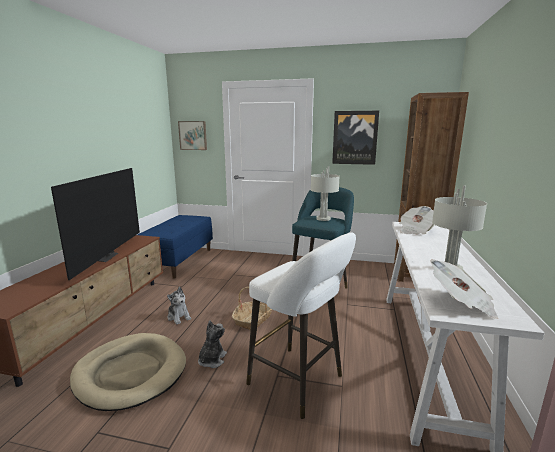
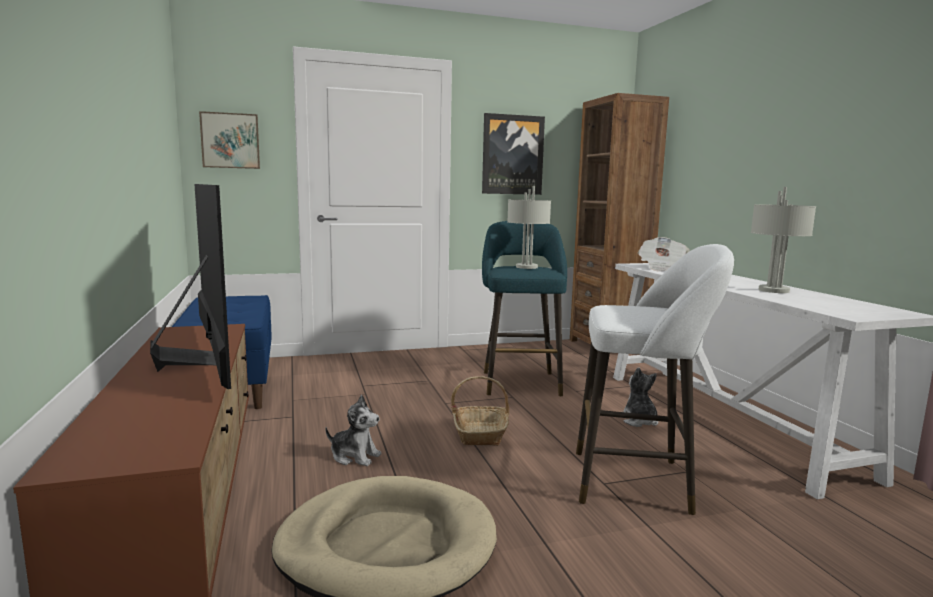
camera: 30 degrees left, 5 degrees down
(211, 360) = (492, 493): plush toy -> plush toy (639, 421)
(461, 303) = (847, 309): newspaper -> none

